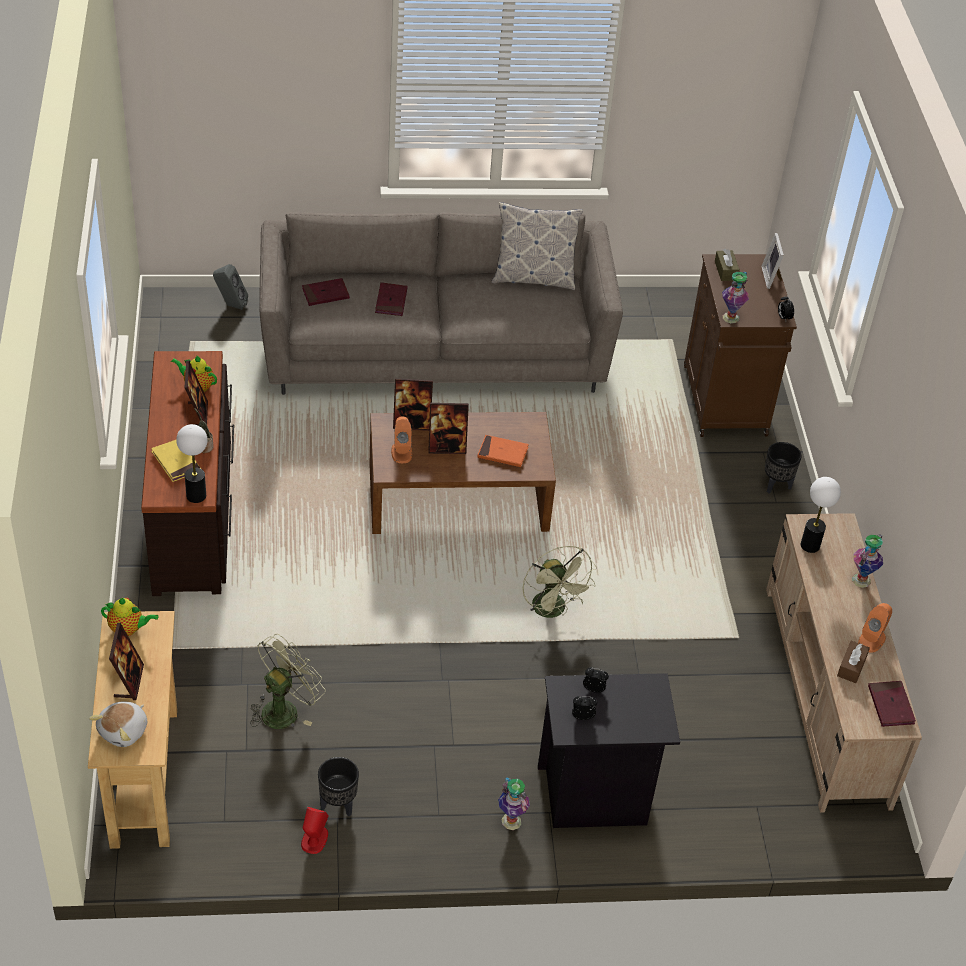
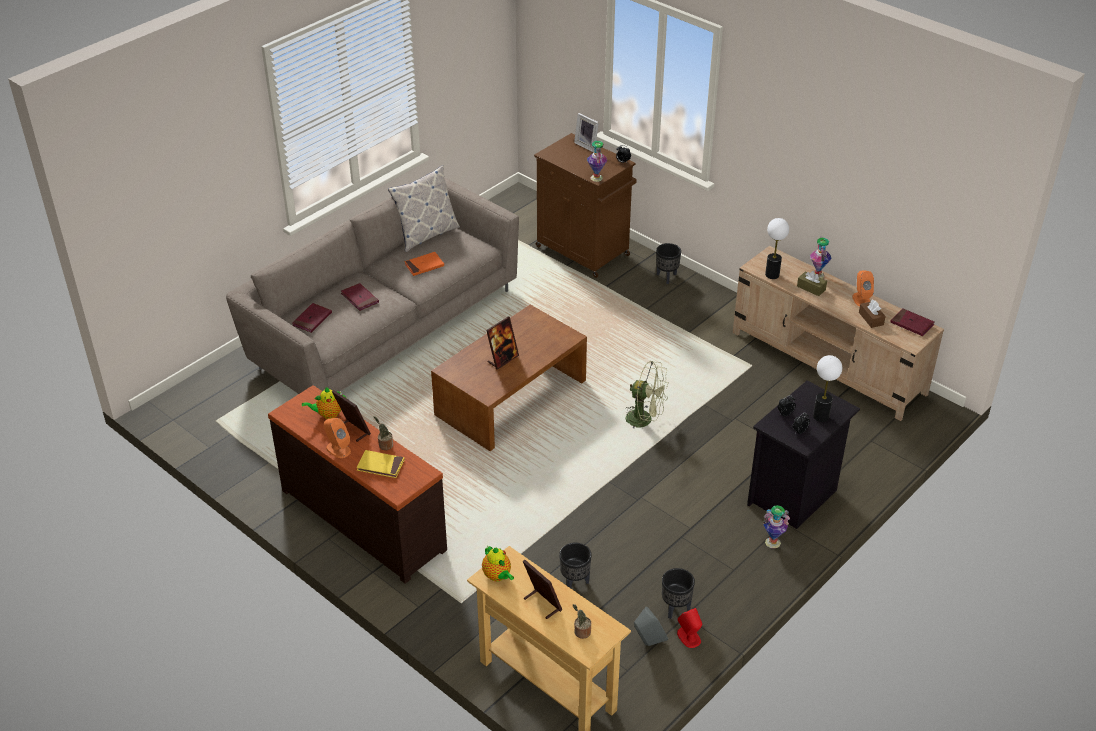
camera: 40 degrees left, 5 degrees down
(124, 731) = (581, 632): plush toy -> potted plant
(128, 629) = (497, 576): teapot -> teapot turned 90 degrees clockwise
(196, 496) = (422, 475): table lamp -> table lamp (821, 416)
(231, 305) = (213, 382): grey speaker -> grey speaker (648, 643)
(284, 708) = (574, 583): green fan -> black planter
(401, 452) = (480, 379): orange speaker -> orange speaker (338, 449)
(412, 423) = (464, 360): picture frame -> none
(502, 453) = (538, 341): orange book -> orange book (424, 265)
(725, 271) = (559, 156): brown tissue box -> brown tissue box (811, 288)

